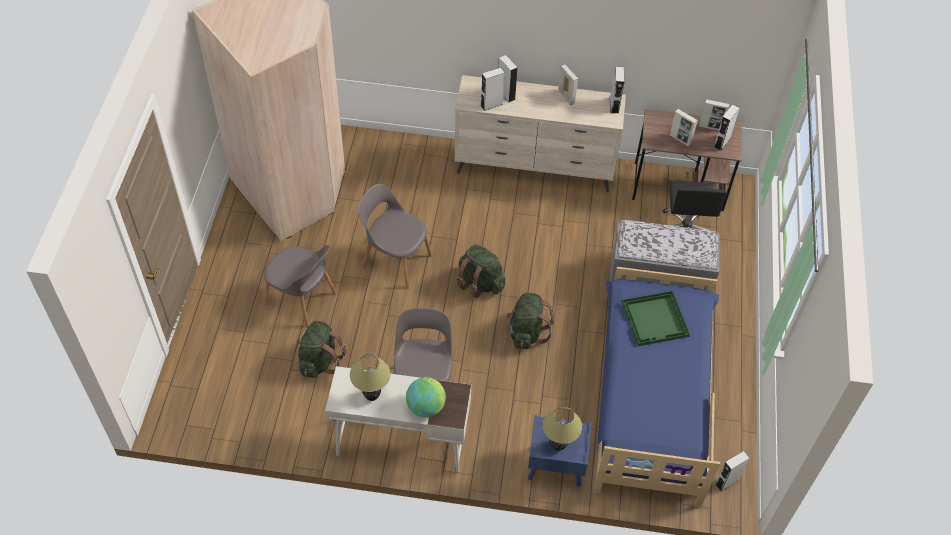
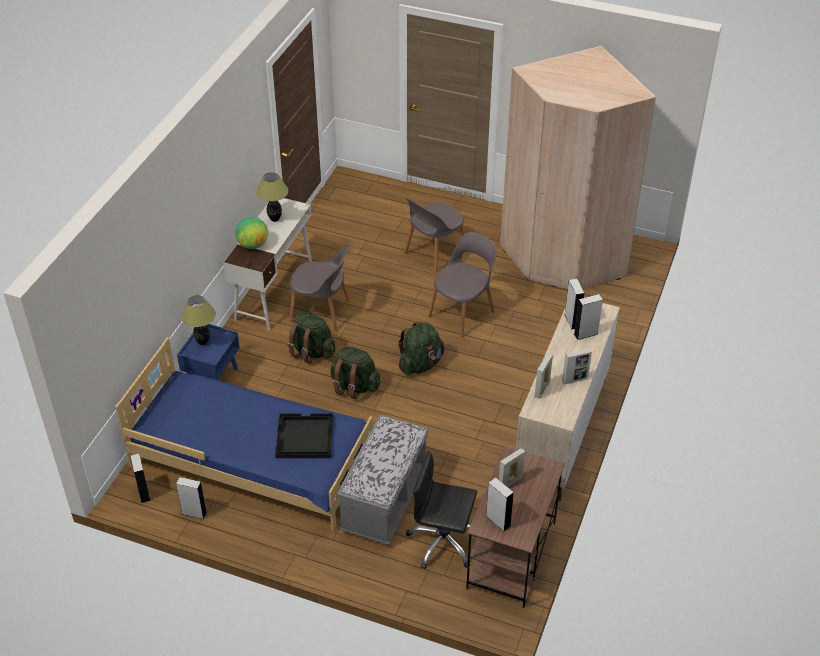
camera: 105 degrees right, 10 degrees down
(320, 361) = (369, 256): green backpack -> green backpack (311, 351)
(614, 105) = (556, 416): grey speaker -> grey speaker (194, 513)
(655, 319) = (304, 437): green tray -> black tray
(710, 127) = (524, 517): picture frame -> picture frame (542, 389)

